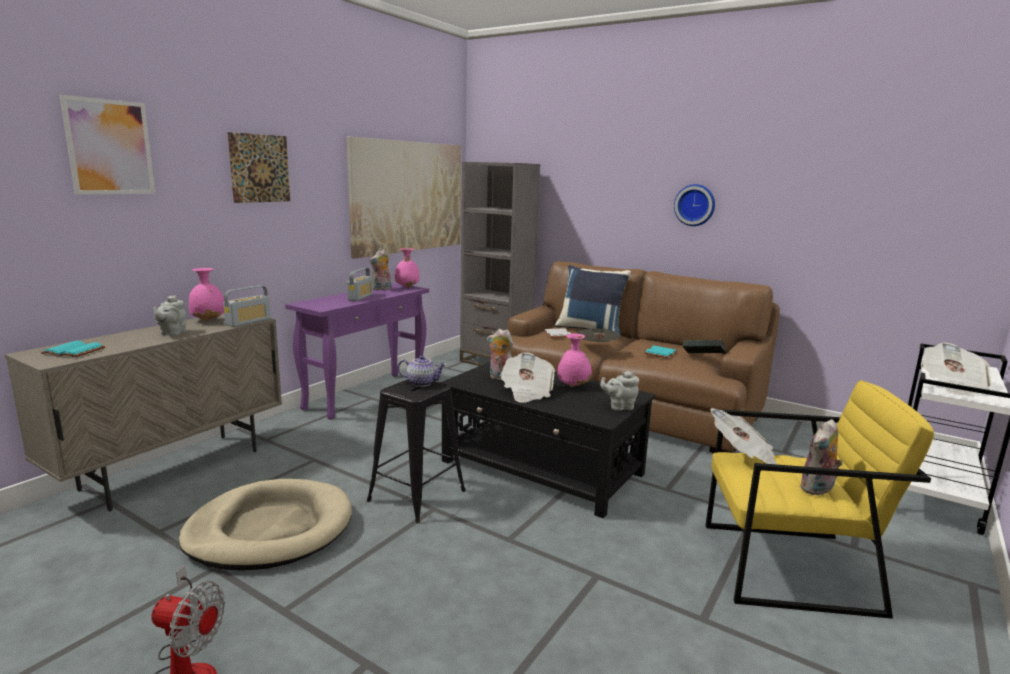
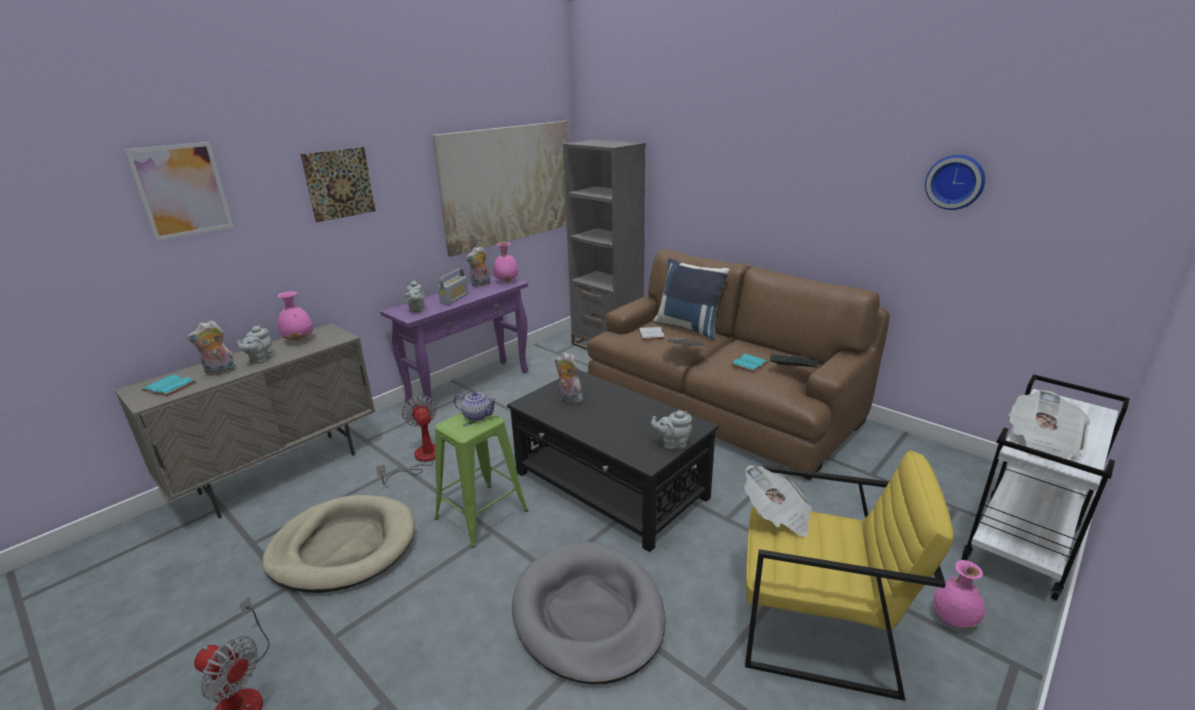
camera: 10 degrees right, 10 degrees up
(248, 322) = (333, 342): radio -> none
(325, 303) = (416, 310): none -> grey teapot
(333, 453) = (421, 459): none -> fan
(416, 496) = (481, 515): black stool -> green stool
(527, 392) = (587, 420): newspaper -> none
(561, 571) = (588, 614): none -> grey dog bed
(573, 386) = (638, 411): pink vase -> pink vase (953, 619)
(695, 205) = (804, 195): wall clock -> wall clock (955, 181)
(818, 489) = (837, 570): plush toy -> plush toy (220, 372)

